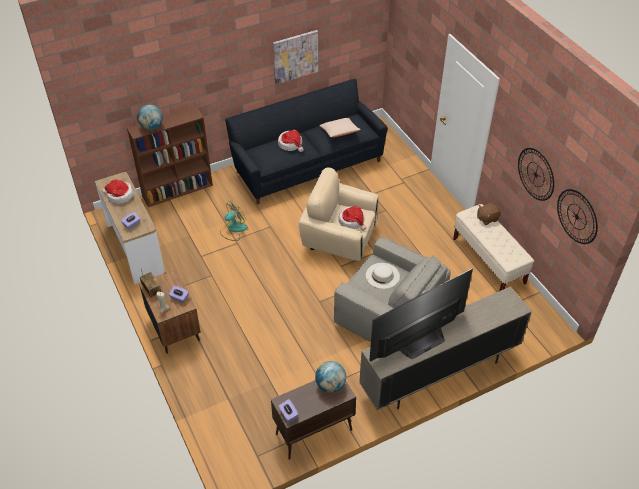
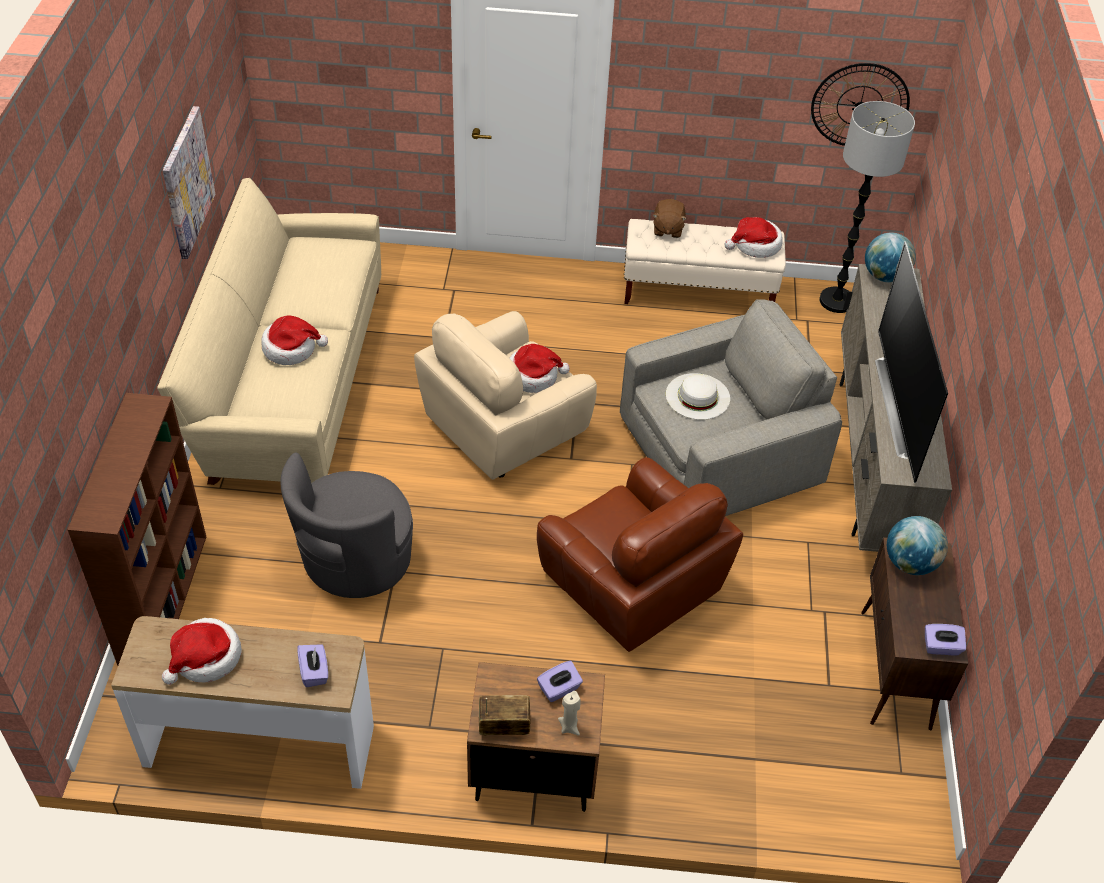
camera: 60 degrees left, 0 degrees up
(151, 127) = (112, 487): globe -> globe (884, 276)
(233, 229) = (354, 560): fan -> grey armchair
(287, 317) = (631, 586): none -> brown armchair
(307, 164) = (290, 380): black sofa -> beige sofa
(339, 132) = (326, 276): beige pillow -> none
(509, 253) = (755, 245): none -> hat
(535, 174) = (748, 93): wall clock -> none
(539, 316) = (837, 301): none -> floor lamp

